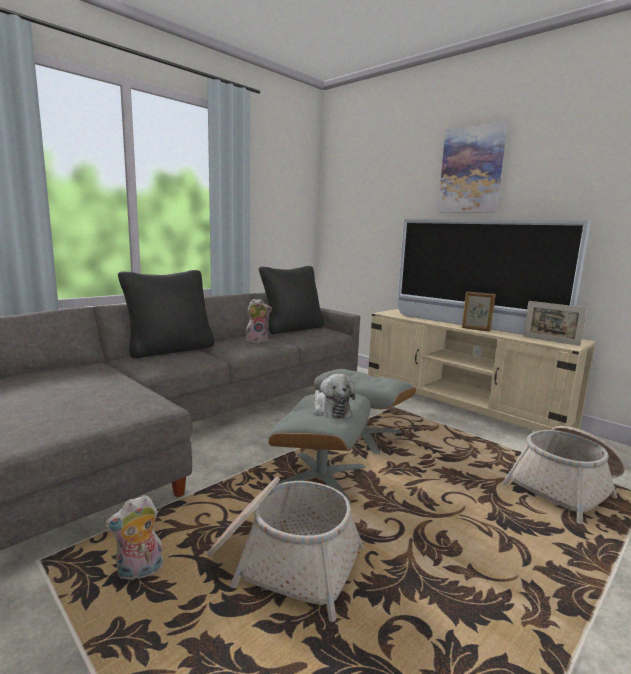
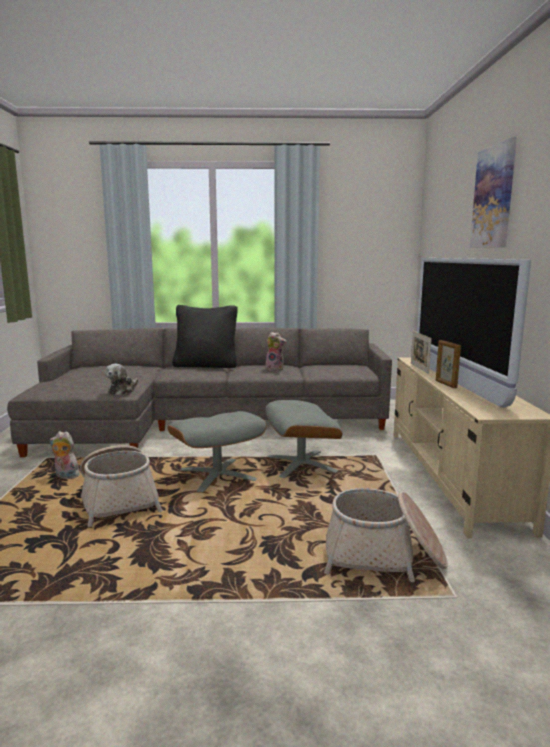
camera: 45 degrees right, 0 degrees up
(292, 329) = (332, 365): black pillow -> none
(330, 410) = (215, 420): plush toy -> plush toy (122, 390)
(550, 341) = (488, 407): picture frame -> picture frame (419, 368)

